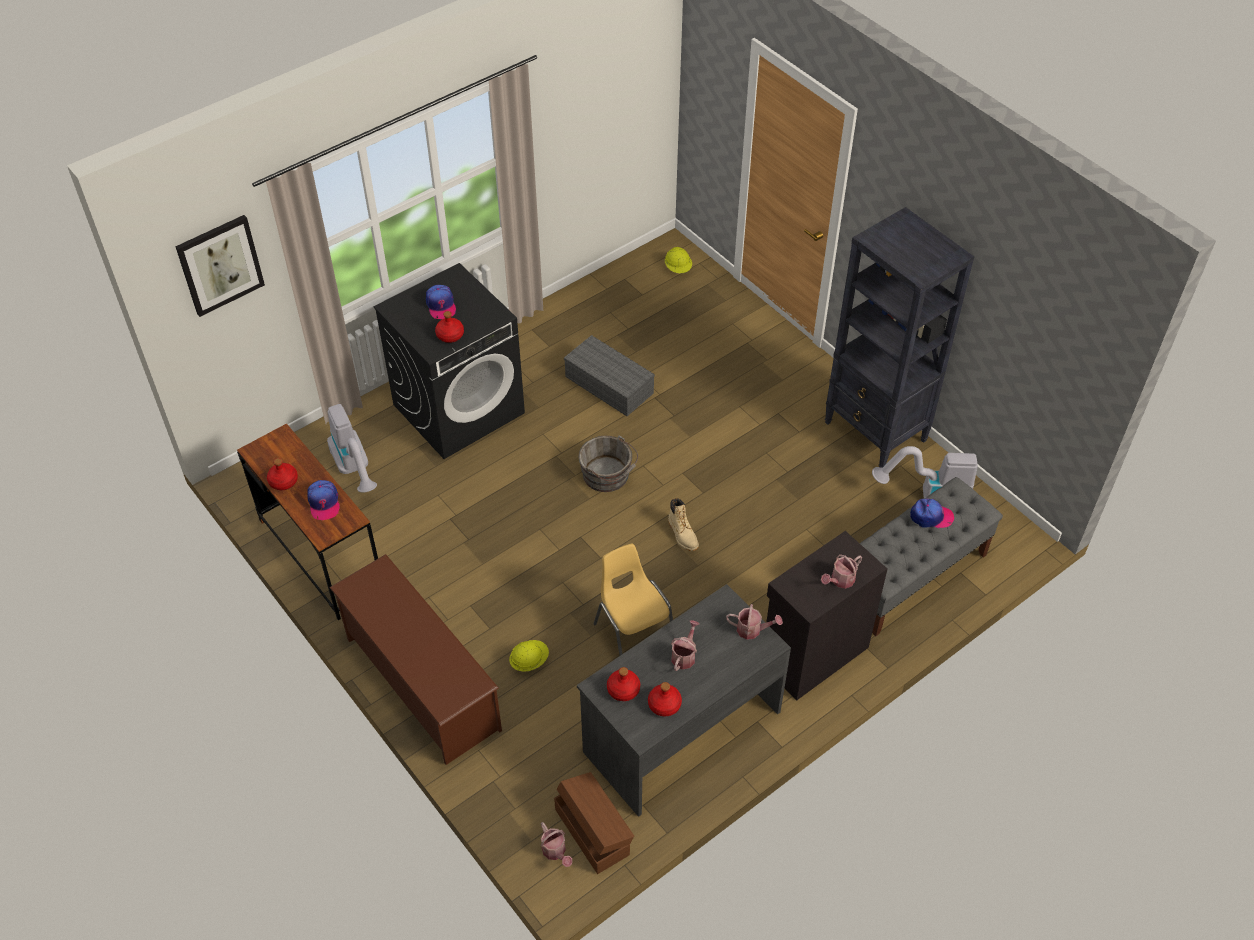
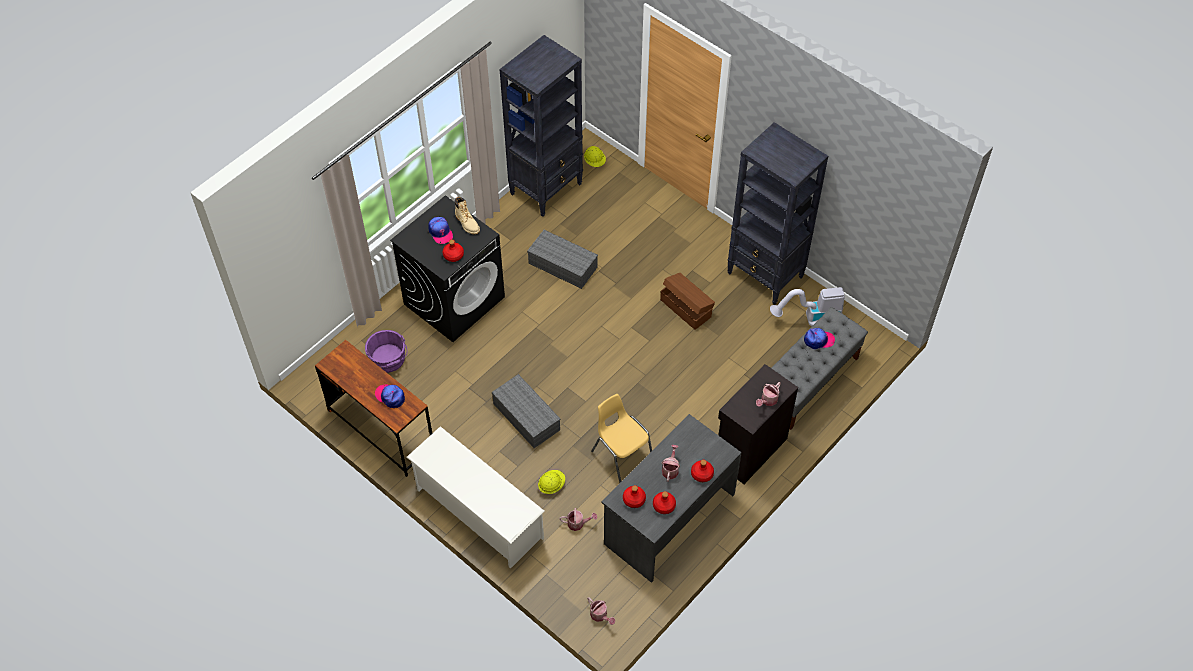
camera: 10 degrees left, 5 degrees up
(220, 265) = (288, 235): picture -> none
(284, 481) = (356, 385): red bottle -> red bottle (702, 474)
(324, 503) = (390, 396): cap -> cap turned 150 degrees clockwise
(355, 469) = (388, 360): vacuum cleaner -> purple bucket
(421, 683) = (478, 513): brown shoe rack -> white shoe rack
(515, 566) = (525, 416): none -> grey storage box
(592, 830) = (622, 597): brown storage box -> brown storage box (686, 307)
(608, 476) = (577, 337): grey bucket -> none
(609, 291) = (546, 188): none -> black bookcase
(683, 534) = (641, 375): beige boot -> beige boot (467, 223)
(752, 630) = (713, 444): watering can -> watering can (578, 523)

